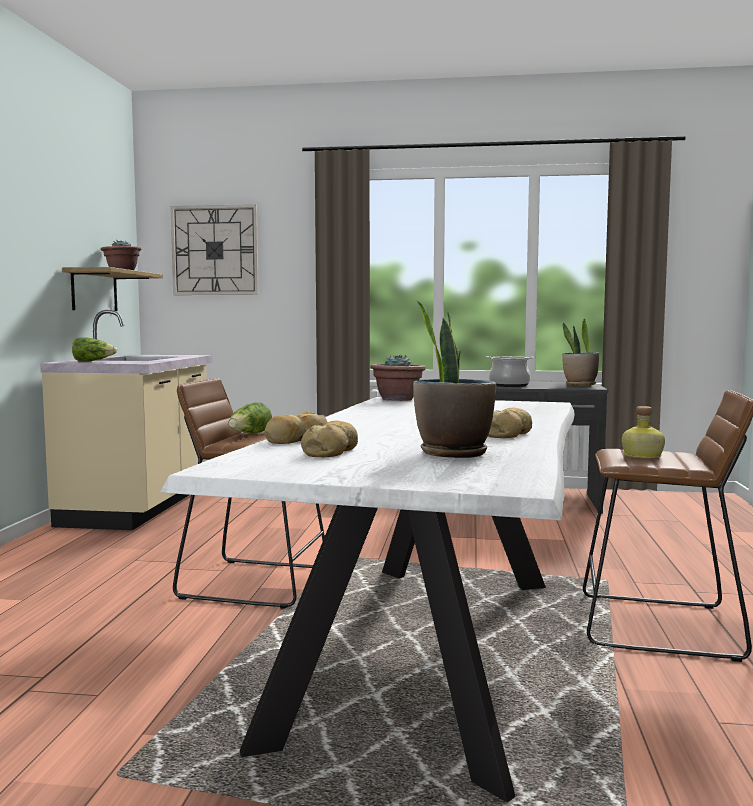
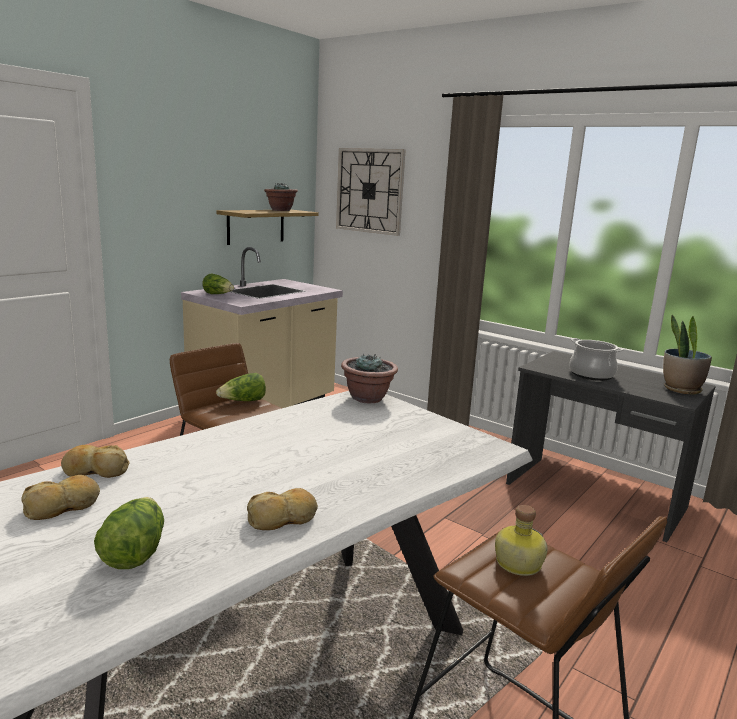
camera: 30 degrees right, 10 degrees up
(452, 453) = (134, 551): potted plant -> lettuce

